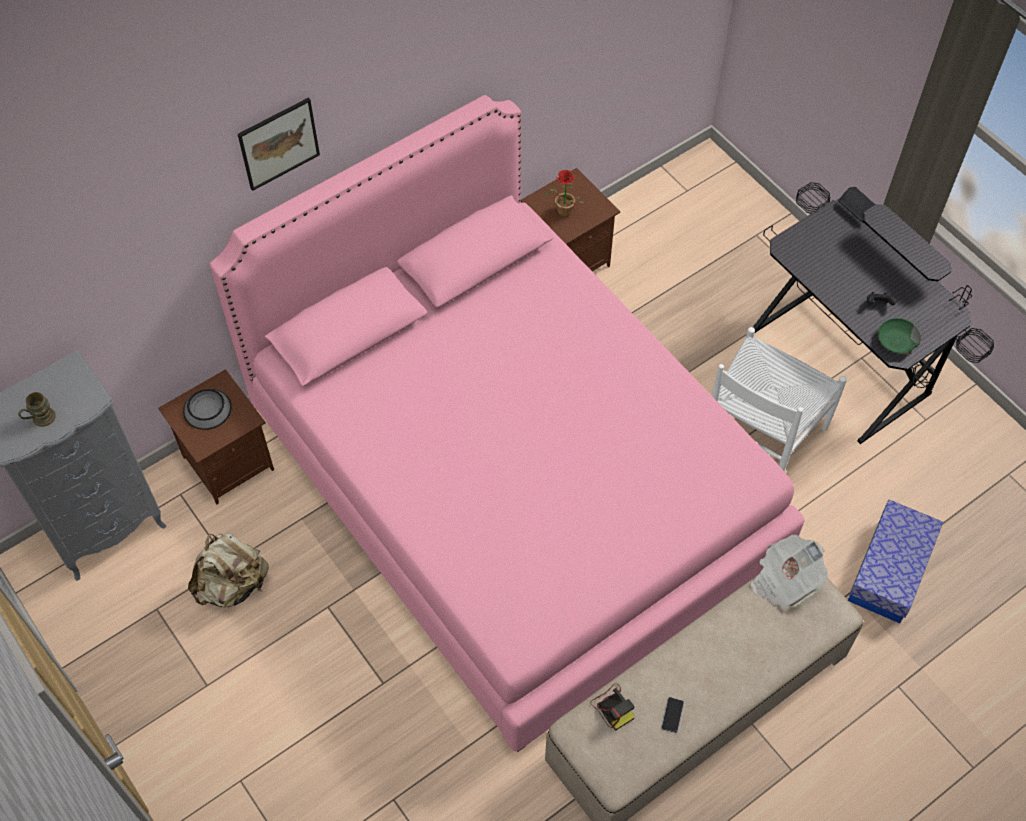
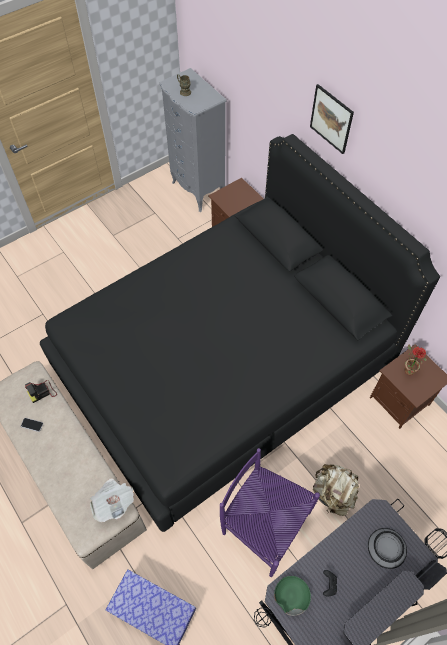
camera: 90 degrees right, 0 degrees up
(207, 409) = (241, 196): bowl -> bowl (387, 548)
(233, 584) = (166, 241): beige backpack -> beige backpack (333, 494)
(512, 485) = (223, 367): pink bed -> black bed
(760, 435) = (264, 525): white chair -> purple chair

